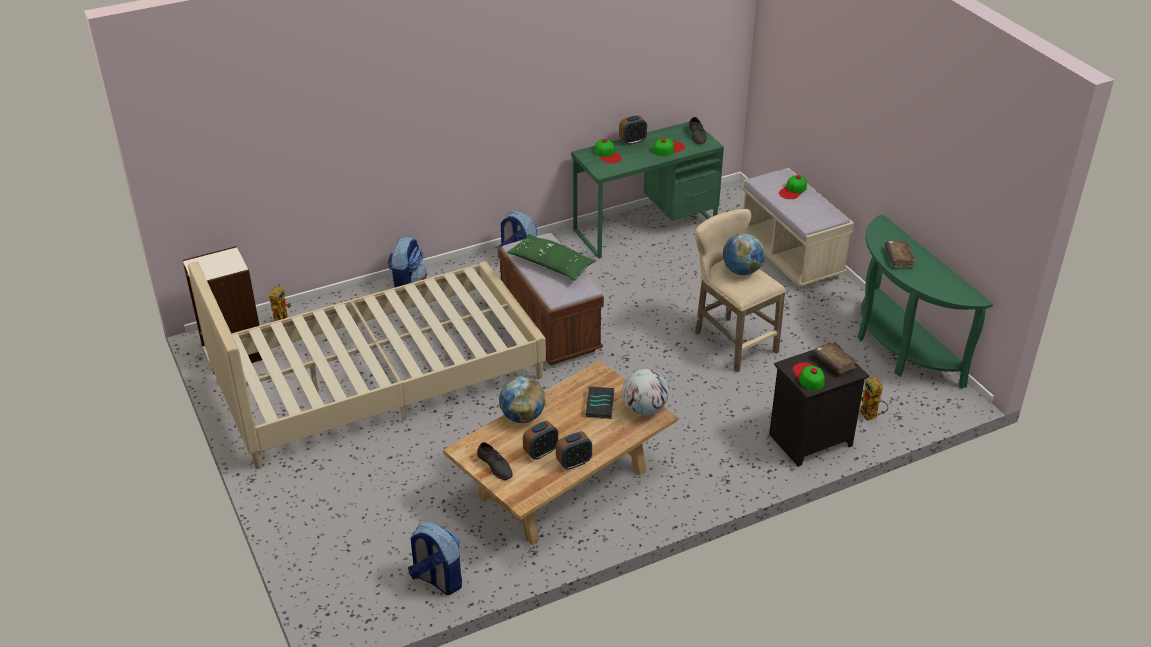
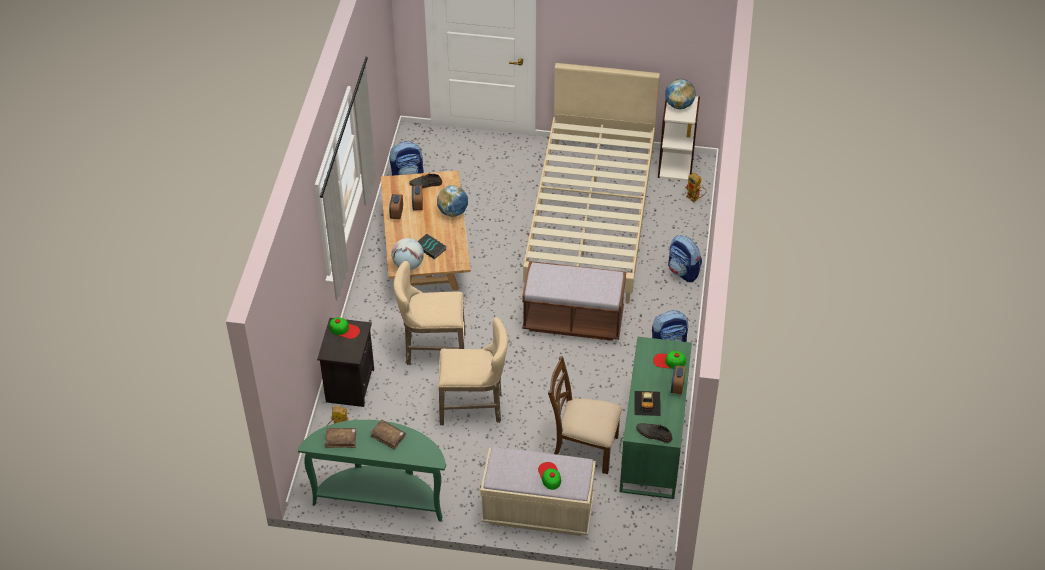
camera: 125 degrees right, 10 degrees up
(551, 264) = (576, 283): green pillow -> none
(668, 148) = (647, 403): cap -> toy car
(695, 259) = (583, 447): none -> brown chair
(696, 405) = (432, 350): none -> beige stool
(741, 271) = (470, 363): globe -> globe (679, 105)
(834, 362) = (343, 350): brown book -> brown book (341, 440)

